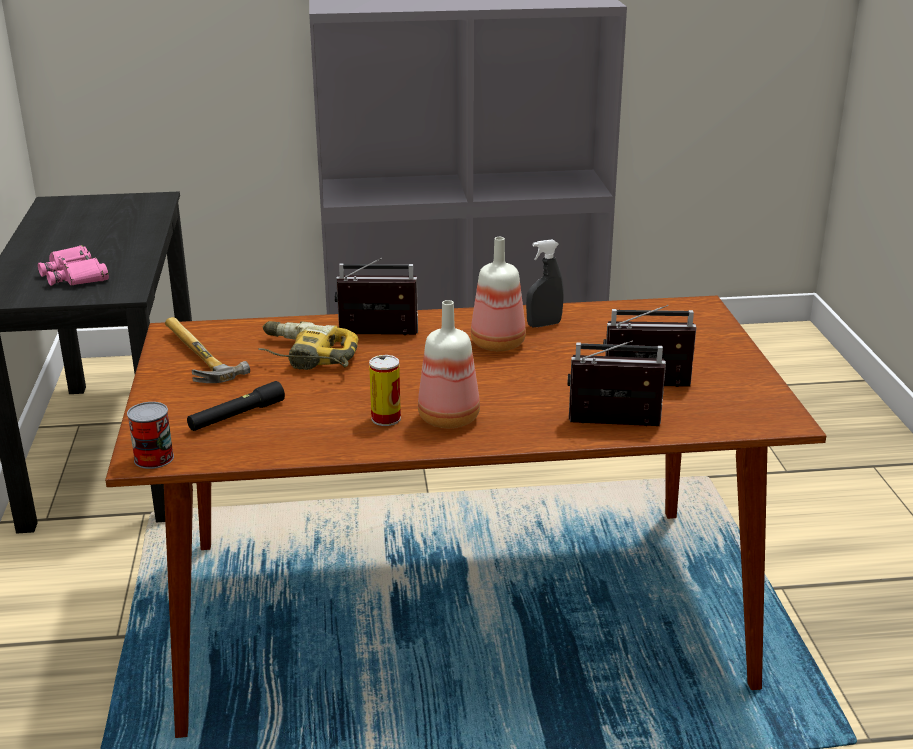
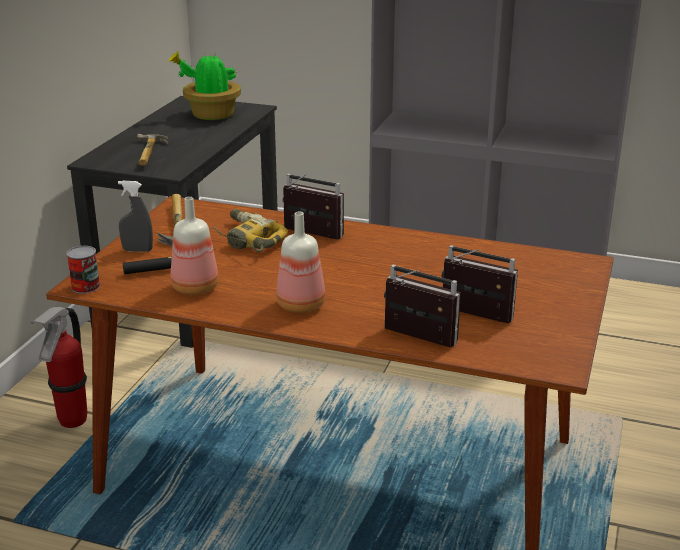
camera: 25 degrees right, 0 degrees up
(75, 275) = (152, 154): pink binoculars -> hammer
(76, 656) = (72, 421): none -> fire extinguisher
(105, 215) = (211, 115): none -> potted plant
(386, 418) = (257, 295): can -> none
(499, 344) = (392, 259): bottle -> bottle (195, 288)
(544, 324) = (442, 251): grey spray bottle -> grey spray bottle (137, 250)

